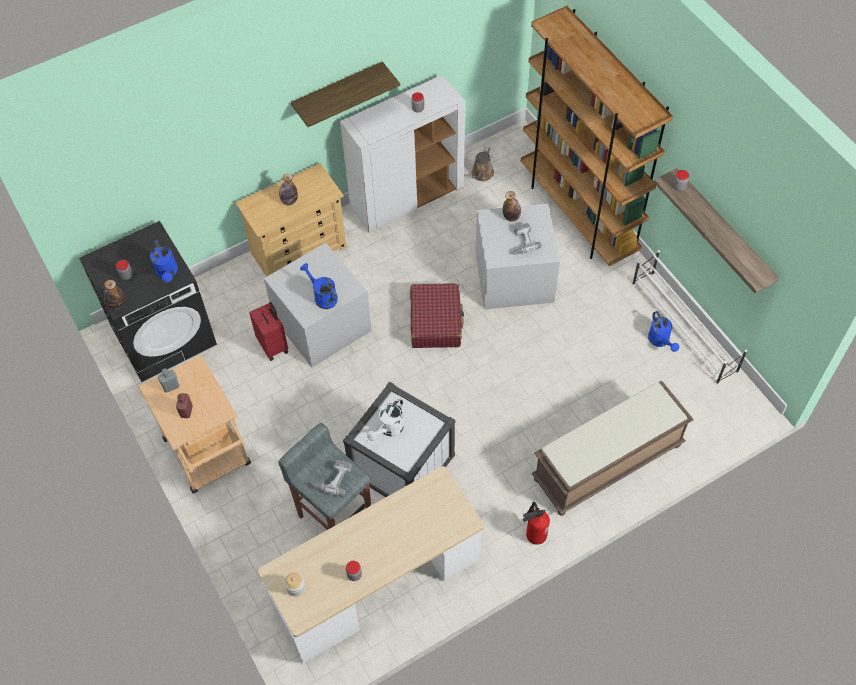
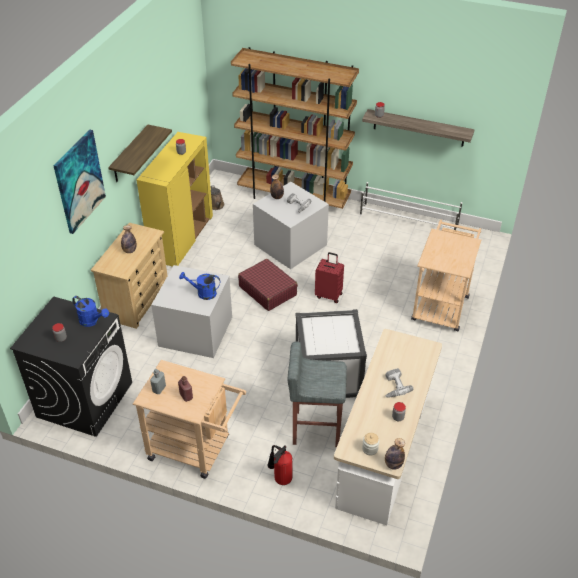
camera: 40 degrees left, 15 degrees down
(117, 304) = (72, 358): bottle -> bottle (393, 464)
(231, 112) = (79, 181): none -> picture
(273, 345) = (174, 360): red suitcase -> red suitcase (329, 295)
(332, 479) = (324, 377): power drill -> power drill (393, 386)
(389, 429) = (322, 338): white watering can -> none
(407, 197) = (181, 239): white cabinet -> yellow cabinet
(533, 533) = (442, 362): fire extinguisher -> fire extinguisher (280, 479)
(607, 463) = (441, 304): brown bench -> beige cart
(660, 341) = (404, 232): blue watering can -> none

